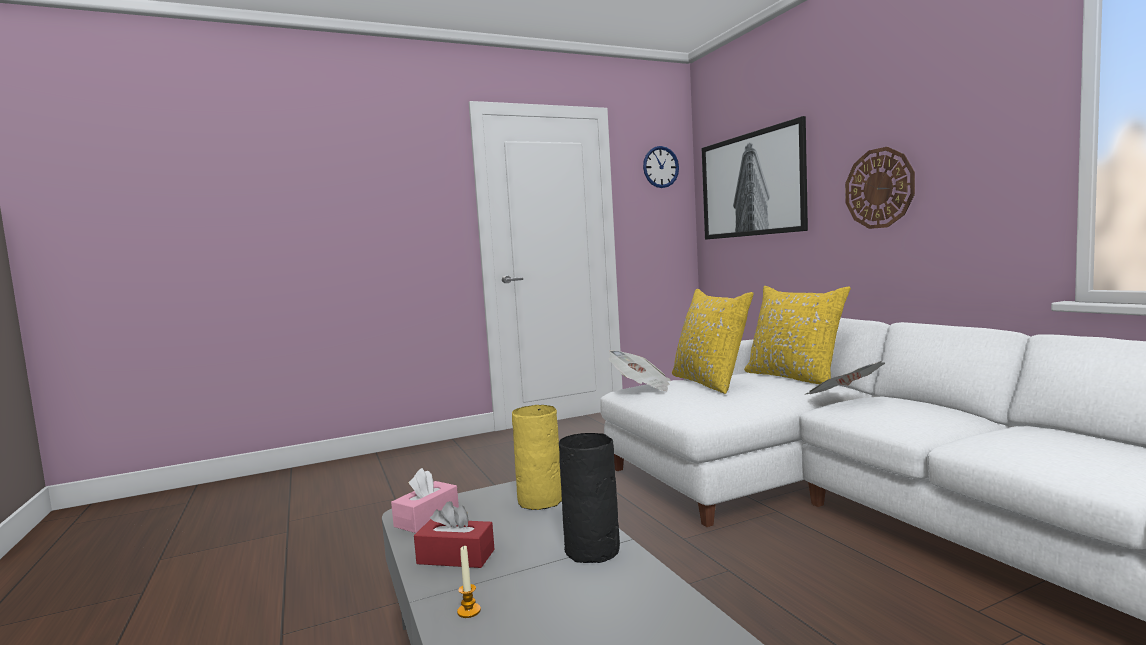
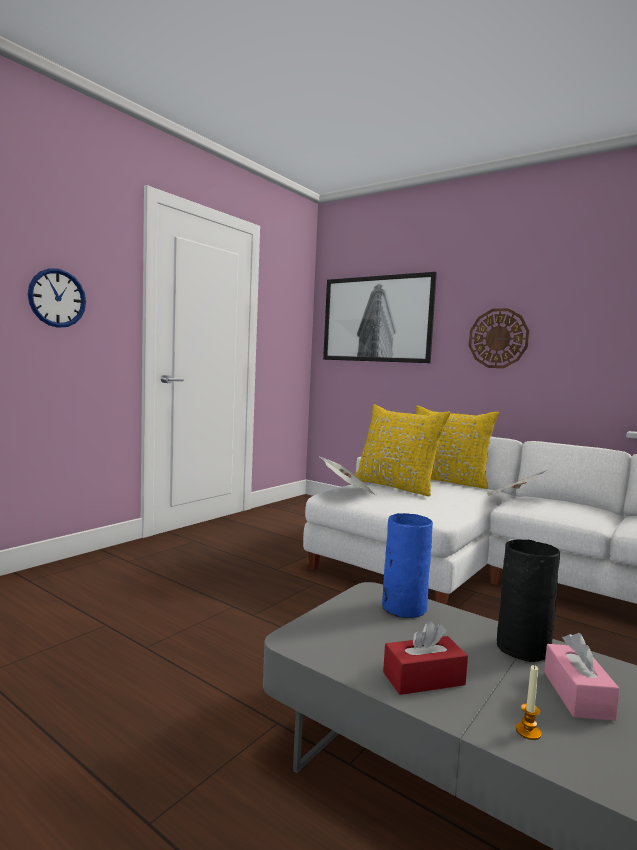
camera: 30 degrees left, 0 degrees up
(427, 518) = (325, 642): pink tissue box -> pink tissue box (577, 695)
(539, 500) = (402, 607): yellow vase -> blue vase
(660, 167) = (293, 290): wall clock -> wall clock (57, 298)

